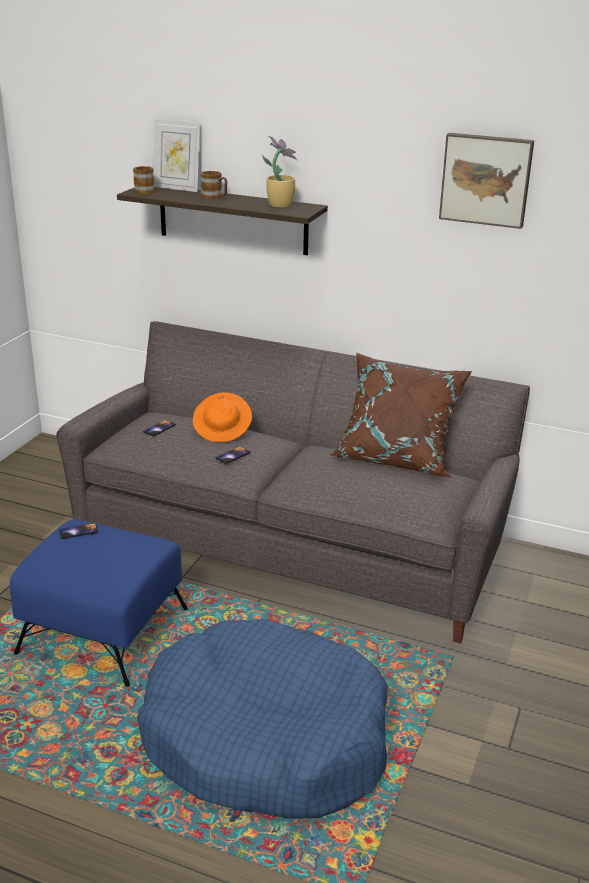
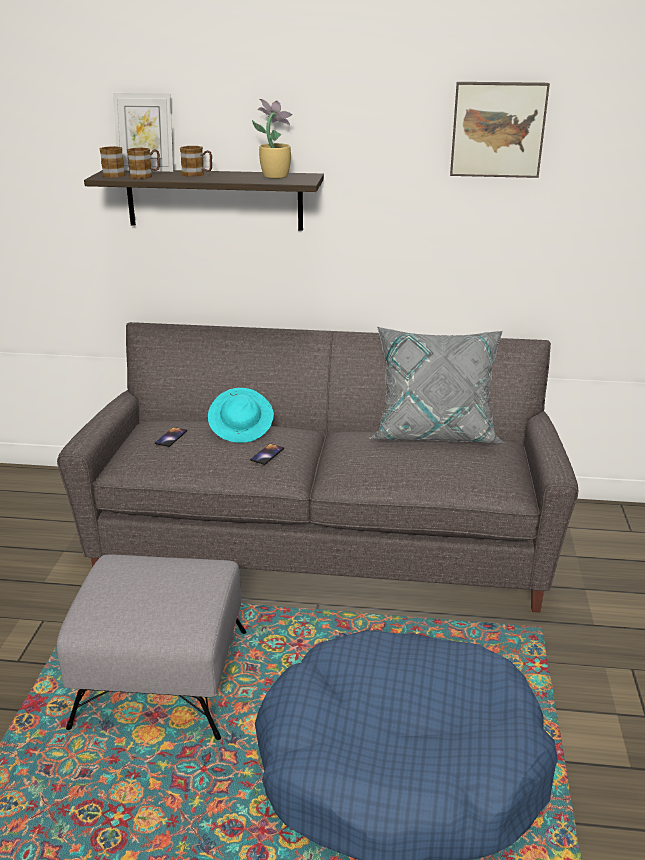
camera: 15 degrees left, 0 degrees up
(78, 531) = (120, 569): phone -> none
(104, 632) = (163, 678): blue ottoman -> grey ottoman
(170, 195) = (145, 176): none -> mug
(223, 430) = (242, 429): orange hat -> turquoise hat
(397, 457) = (435, 431): brown pillow -> grey pillow

